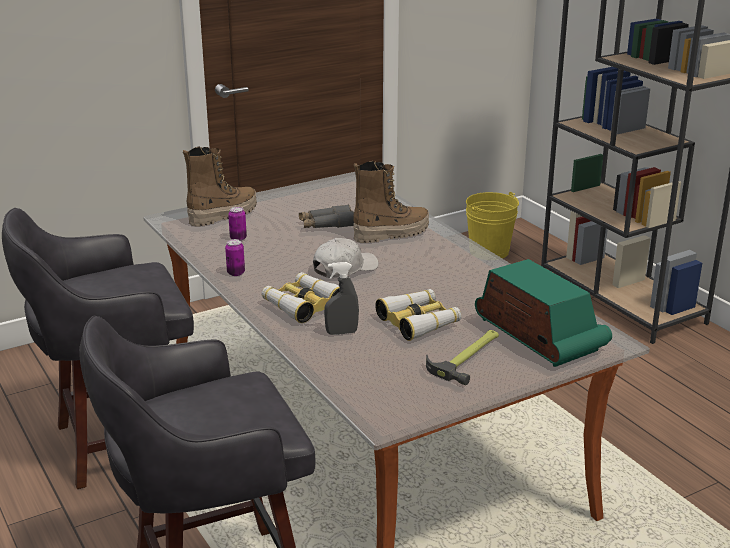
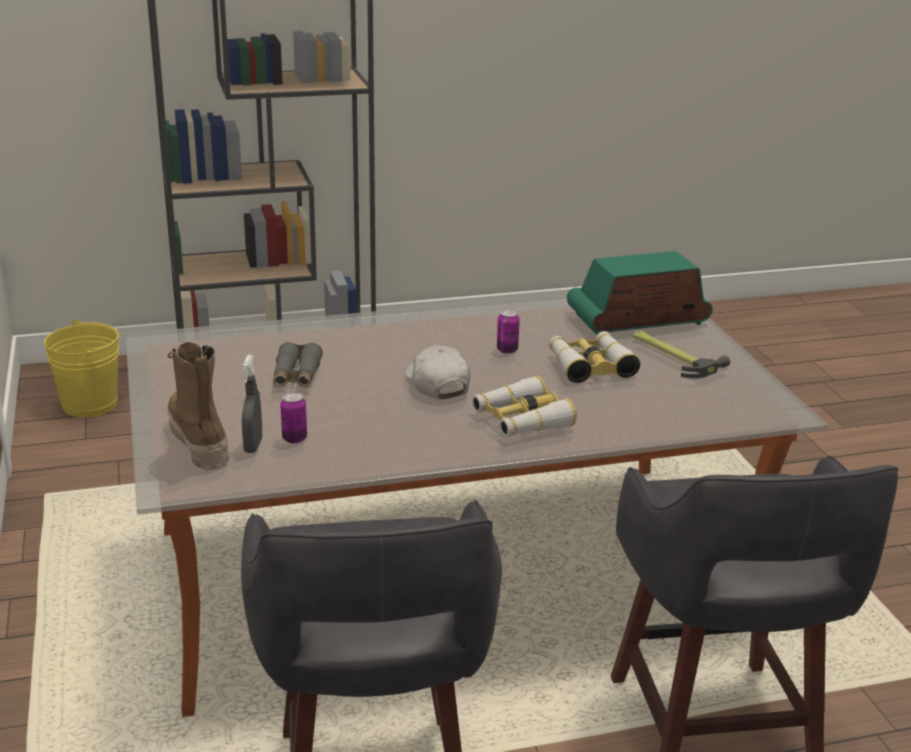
camera: 75 degrees left, 0 degrees up
(236, 273) = (407, 452): can -> can (507, 350)
(341, 332) = (600, 407): grey spray bottle -> grey spray bottle (253, 446)
(391, 233) = (355, 344): boot -> none

